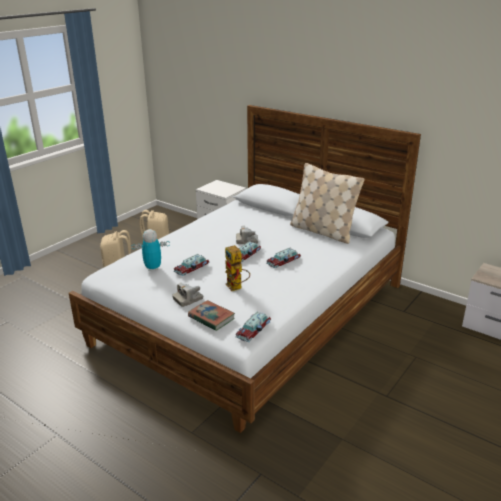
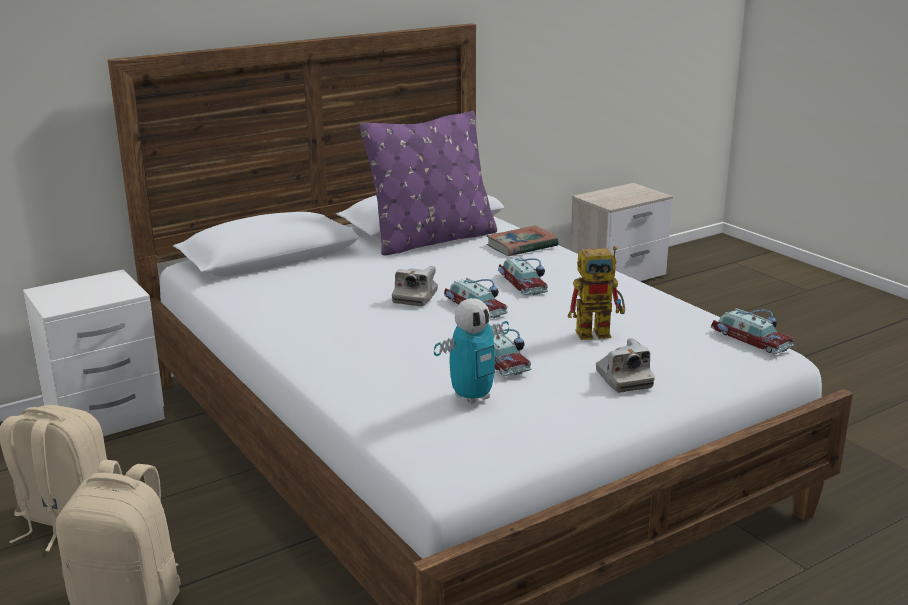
camera: 70 degrees left, 5 degrees down
(153, 268) = (472, 397): toy robot -> toy robot turned 135 degrees counterclockwise
(211, 318) = (703, 366): book -> book (522, 246)
(323, 231) = (432, 240): beige pillow -> purple pillow

